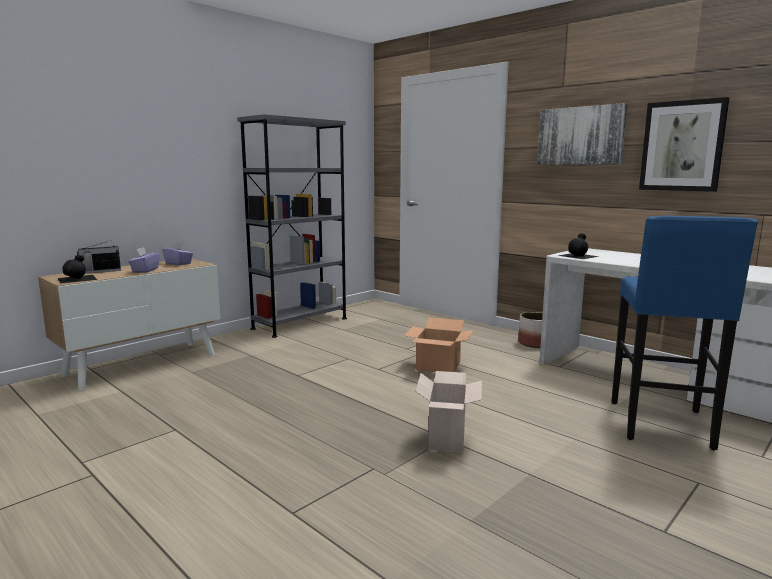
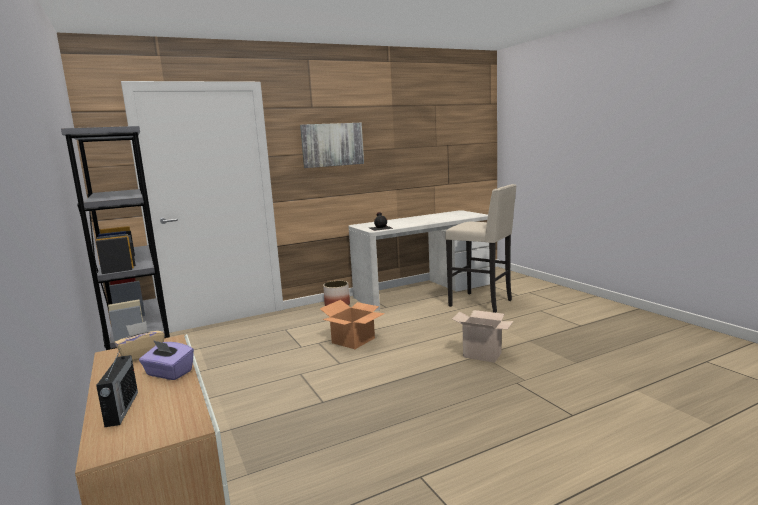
camera: 70 degrees left, 0 degrees up
(77, 279) = (172, 420): black bottle -> none
(178, 263) = (142, 355): purple tissue box -> beige tissue box
(662, 426) = (482, 303): blue stool -> beige stool
(682, 146) = (394, 150): picture -> none

